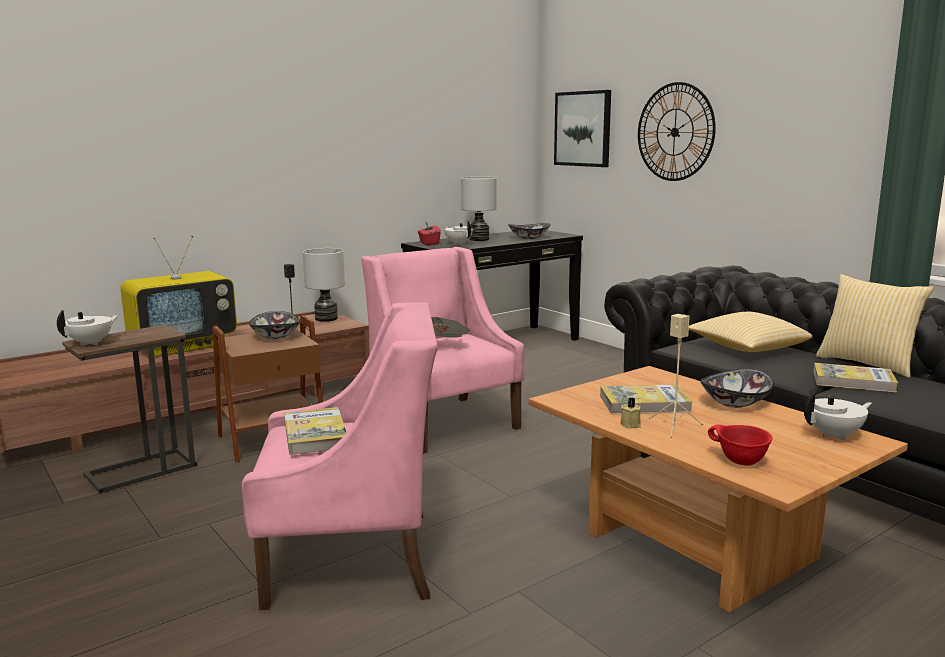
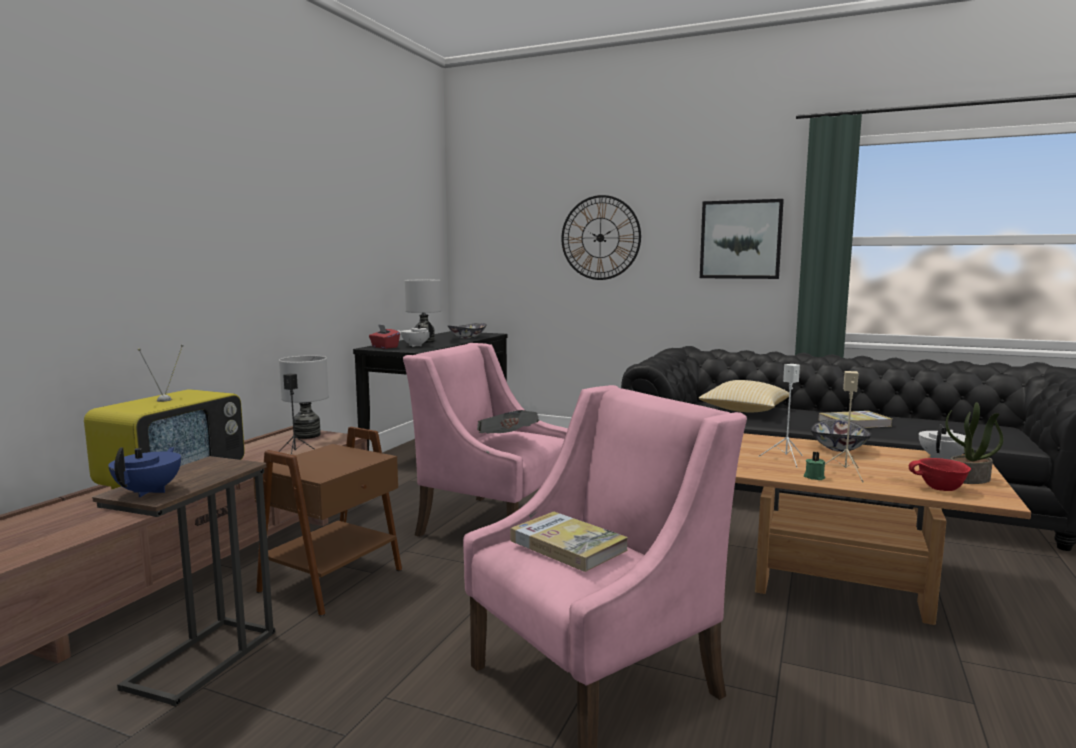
camera: 30 degrees left, 5 degrees down
(91, 343) = (150, 491): white teapot -> blue teapot
(276, 336) = (331, 455): bowl -> none
(583, 129) = (499, 236): picture -> picture (740, 239)
(631, 424) = (814, 477): beige candle -> green candle
(644, 404) = (786, 460): book -> white speaker
(804, 460) = (969, 480): none -> potted plant
(868, 364) = (833, 410): pillow -> none

